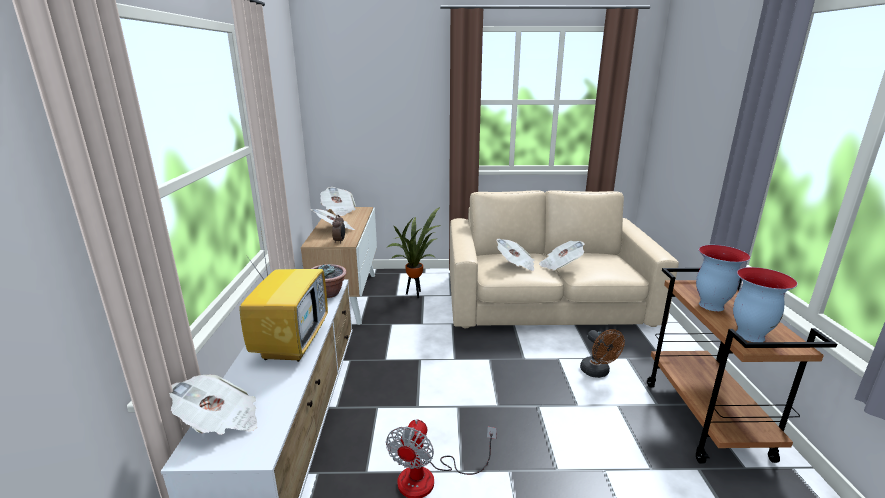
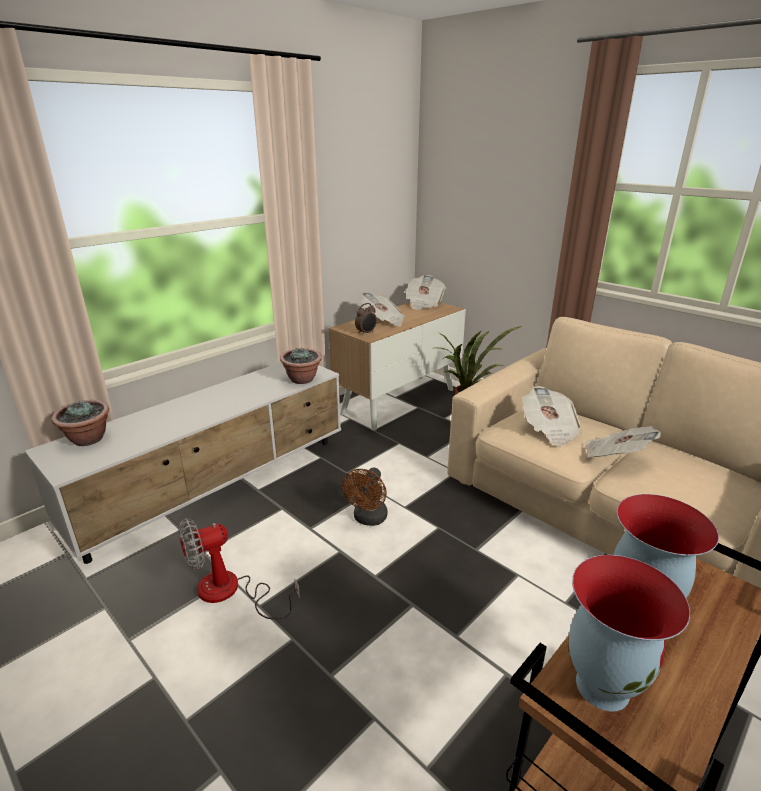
camera: 45 degrees right, 5 degrees up
(221, 422) = (88, 439): newspaper -> potted plant
(291, 342) = (210, 407): television -> none
(598, 372) = (543, 623): brown fan -> brown fan (368, 519)

